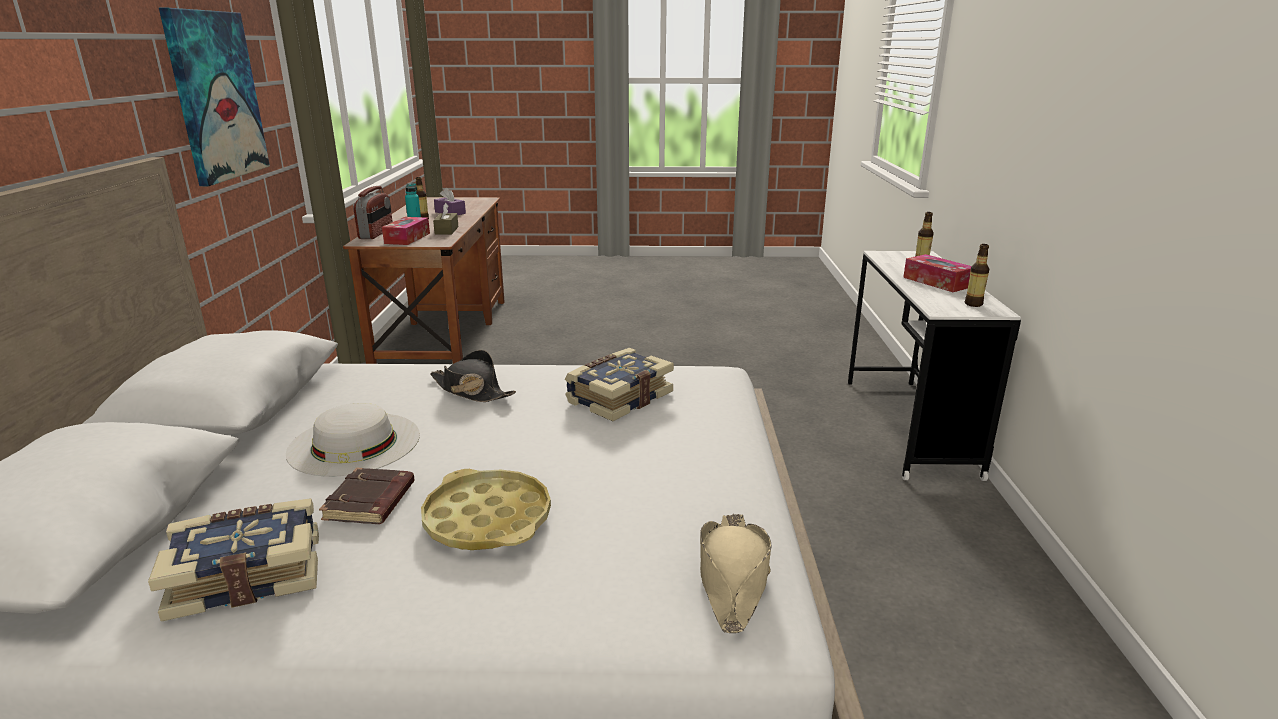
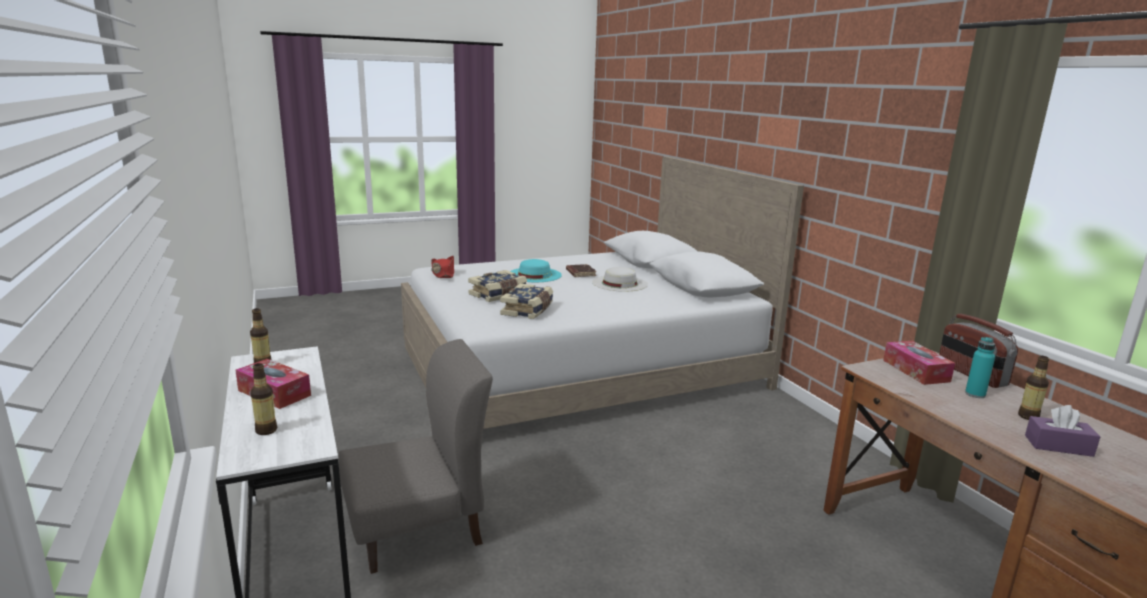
camera: 155 degrees right, 5 degrees down
(216, 96) = (882, 168): picture -> none
(248, 574) = (586, 261): book -> book (498, 295)
(446, 230) = (925, 394): brown tissue box -> none
(471, 391) = (608, 304): black hat -> none
(488, 519) = (534, 275): yellow tray -> turquoise hat
(732, 579) = (443, 274): beige hat -> red hat
(806, 427) = (417, 529): none -> grey chair

